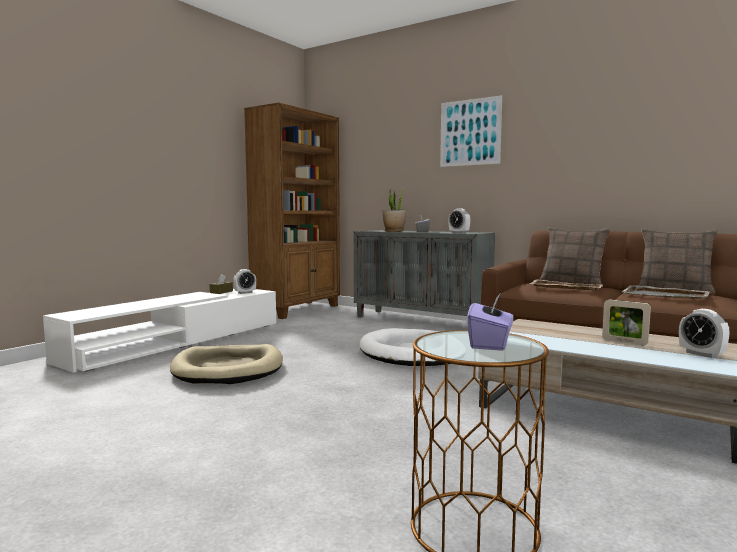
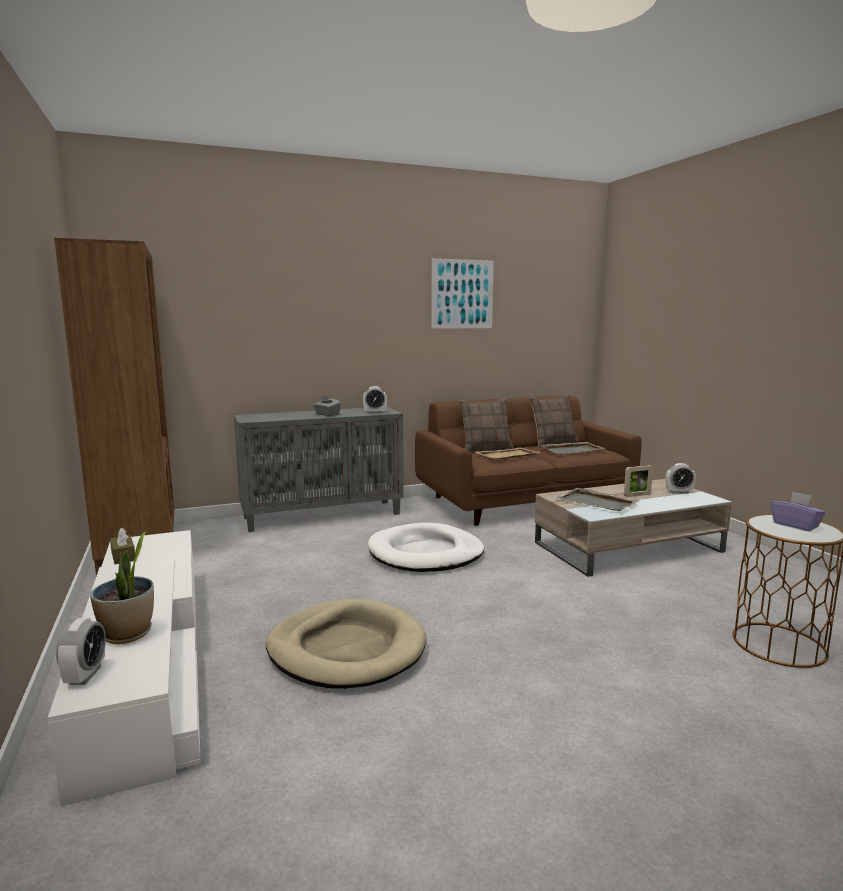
camera: 55 degrees left, 5 degrees up
(245, 293) = (164, 545): alarm clock -> alarm clock (85, 675)
(394, 231) = (289, 417): potted plant -> potted plant (128, 634)
(470, 132) = (350, 298): picture -> picture (462, 294)
(548, 334) = (597, 502): none -> grey tray

